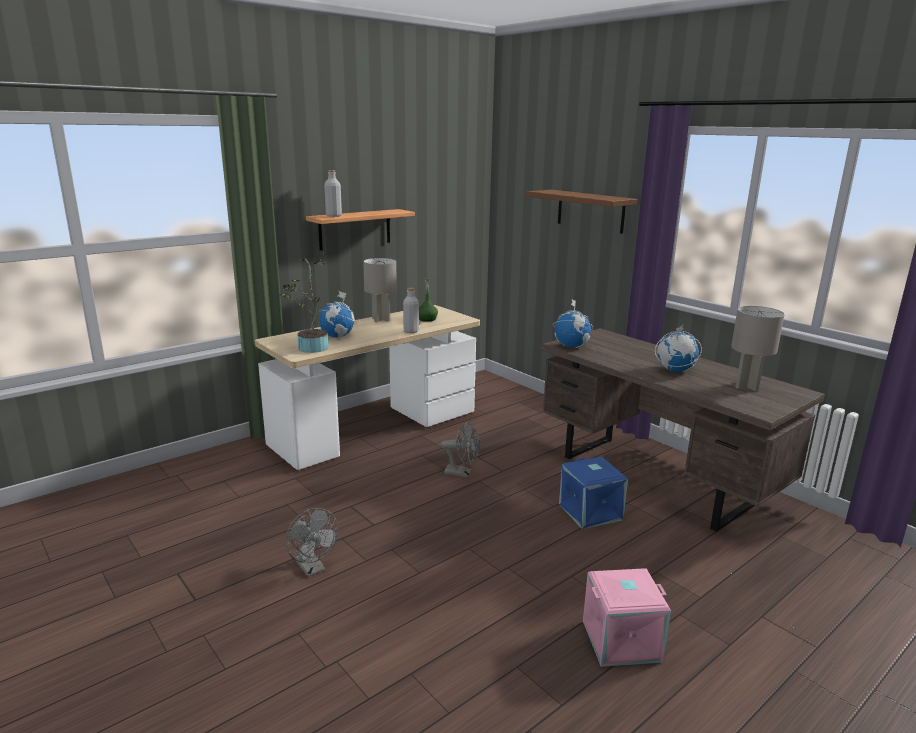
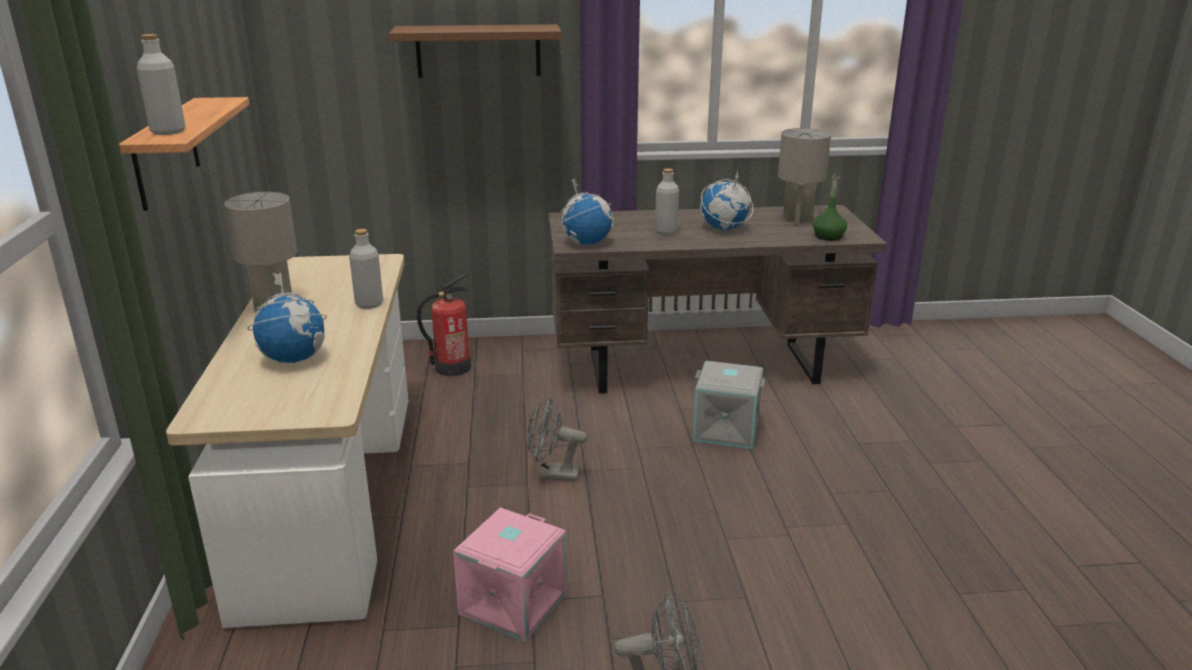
camera: 55 degrees left, 5 degrees up
(310, 348) = (315, 394): potted plant -> none
(427, 319) = (337, 280): green bottle -> green bottle (828, 236)
(462, 473) = (553, 474): grey fan -> grey fan turned 135 degrees counterclockwise
(523, 409) = (452, 368): none -> fire extinguisher
(591, 512) = (727, 429): blue storage box -> grey storage box
(621, 639) = (949, 511): pink storage box -> pink storage box (512, 602)
(633, 358) = (666, 231): none -> grey bottle

